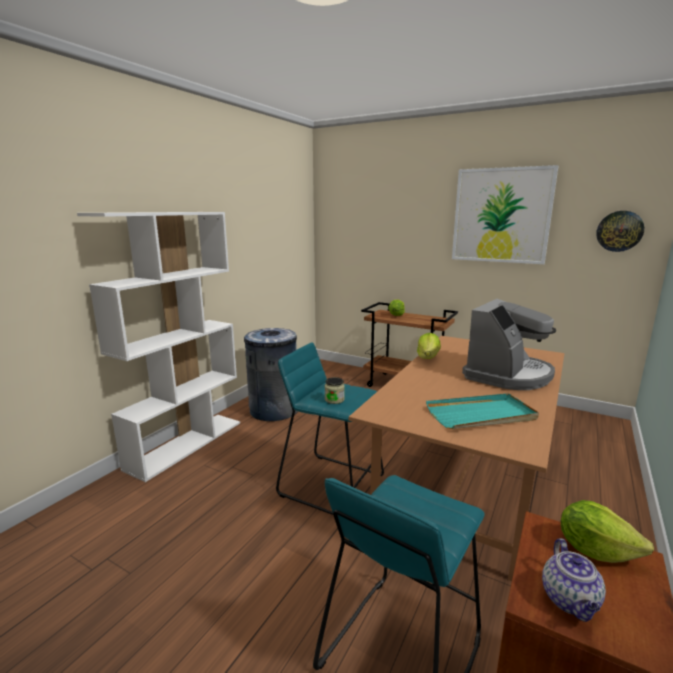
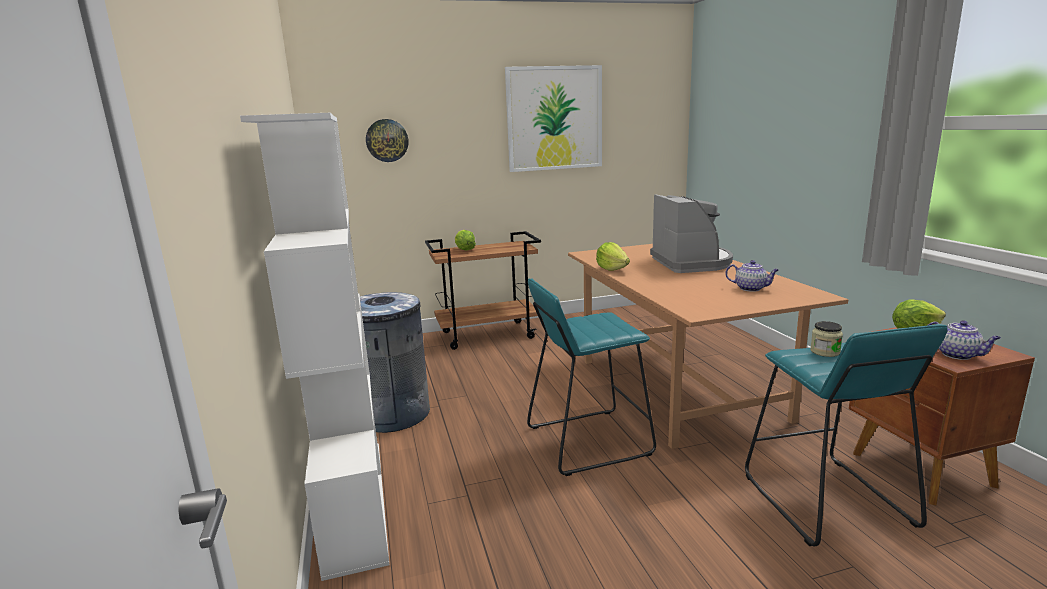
camera: 45 degrees left, 0 degrees up
(334, 399) = (605, 329): jar -> jar (825, 352)
(481, 415) = (751, 288): turquoise tray -> teapot
(619, 231) = (654, 128): wall clock -> wall clock (387, 140)

